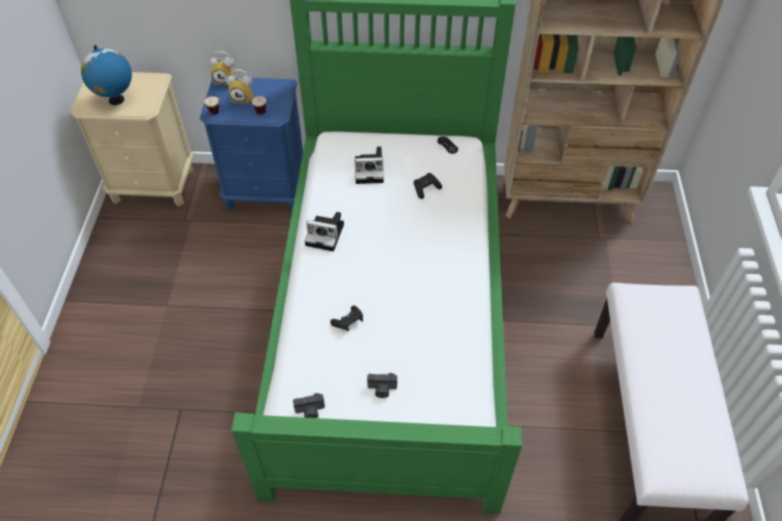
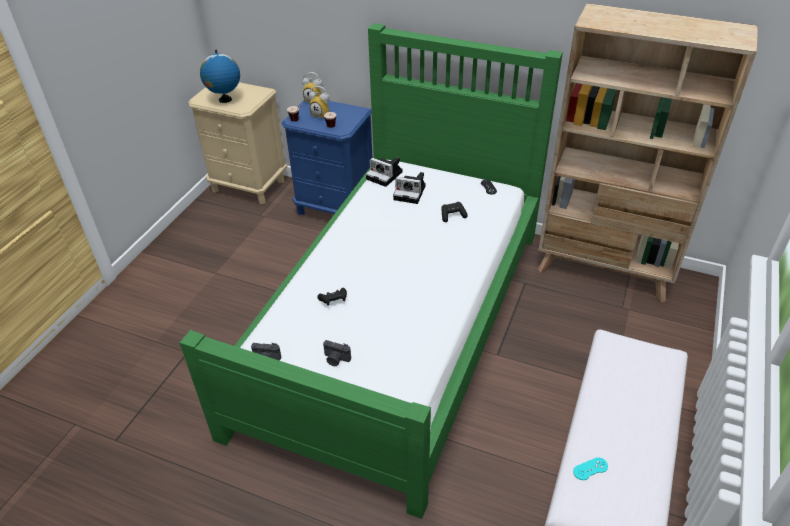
camera: 20 degrees right, 10 degrees down
(326, 234) = (349, 231): camera -> camera (385, 175)
(663, 432) = (590, 469): none -> turquoise game controller

